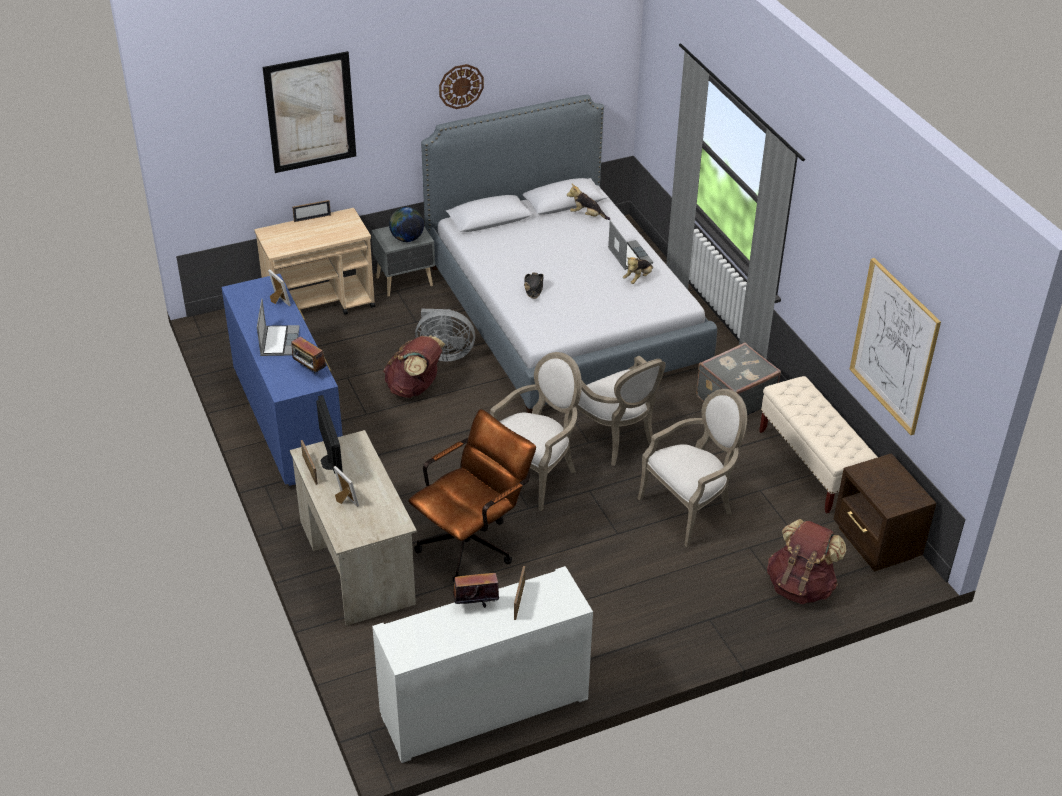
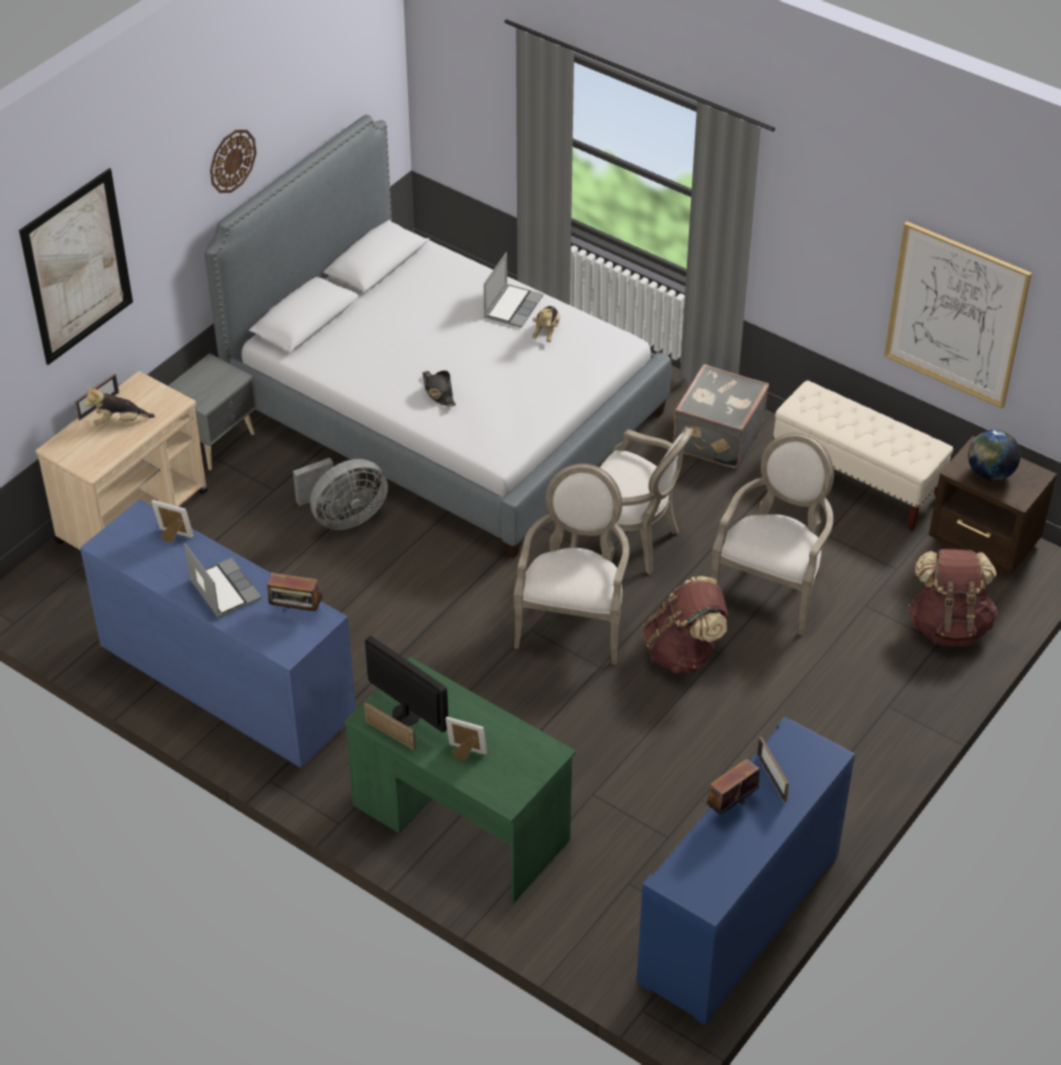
camera: 30 degrees left, 5 degrees up
(356, 562) = (460, 822): beige desk -> green desk
(407, 239) = (217, 386): globe -> globe (990, 473)
(415, 388) = (346, 577): brown backpack -> brown backpack (684, 653)
(473, 542) = (572, 736): brown office chair -> none
(484, 706) = (739, 918): white cabinet -> blue cabinet
(587, 215) = (420, 271): plush toy -> plush toy (119, 422)
(629, 256) = (512, 306): laptop -> laptop turned 75 degrees clockwise

